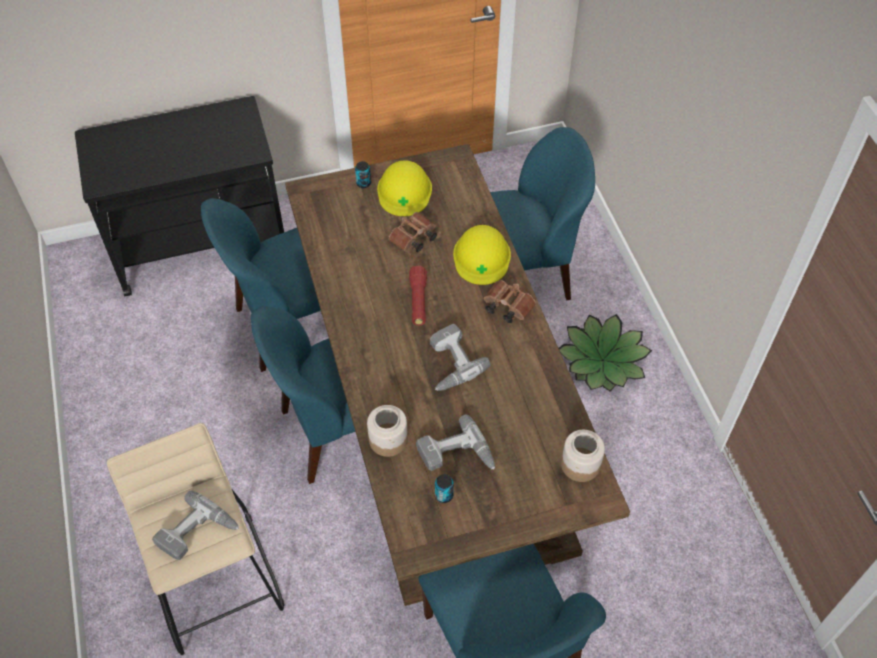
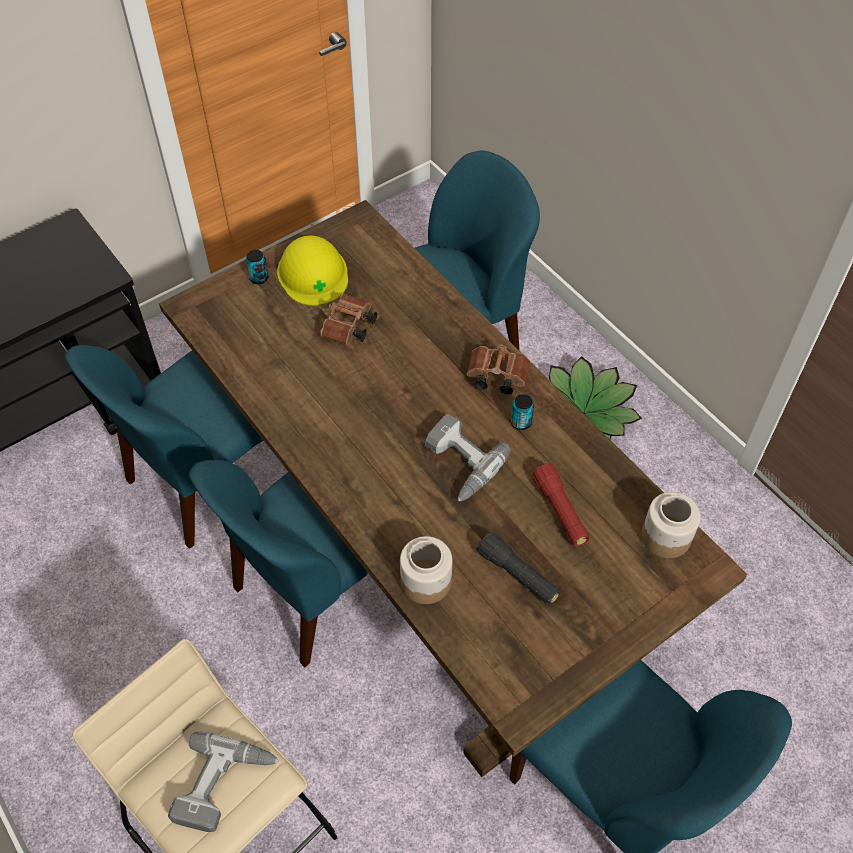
camera: 20 degrees left, 0 degrees up
(418, 301) = (387, 400): red flashlight -> red flashlight (560, 511)
(444, 495) = (524, 628): can -> can (521, 422)
(456, 456) = (518, 575): power drill -> black flashlight
(482, 256) = (440, 326): yellow hard hat -> none

